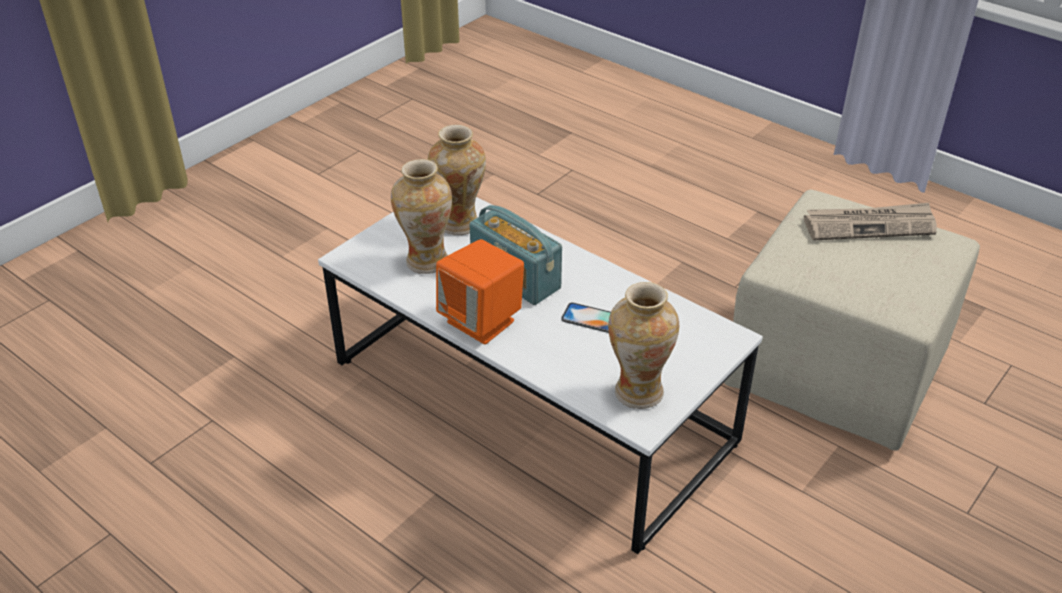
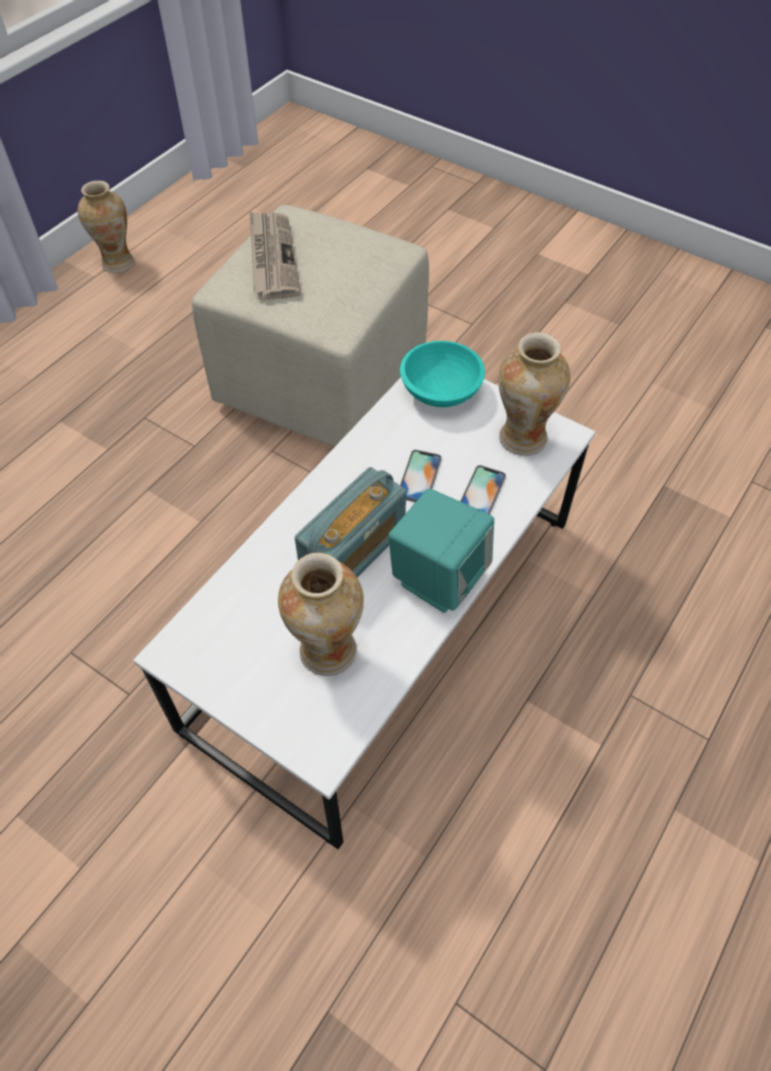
camera: 95 degrees left, 15 degrees up
(460, 223) = (243, 623): vase -> vase (117, 262)
(482, 321) = (438, 577): orange speaker -> turquoise speaker
(570, 356) = (481, 493): none -> phone
(705, 342) = (441, 390): none -> turquoise bowl

